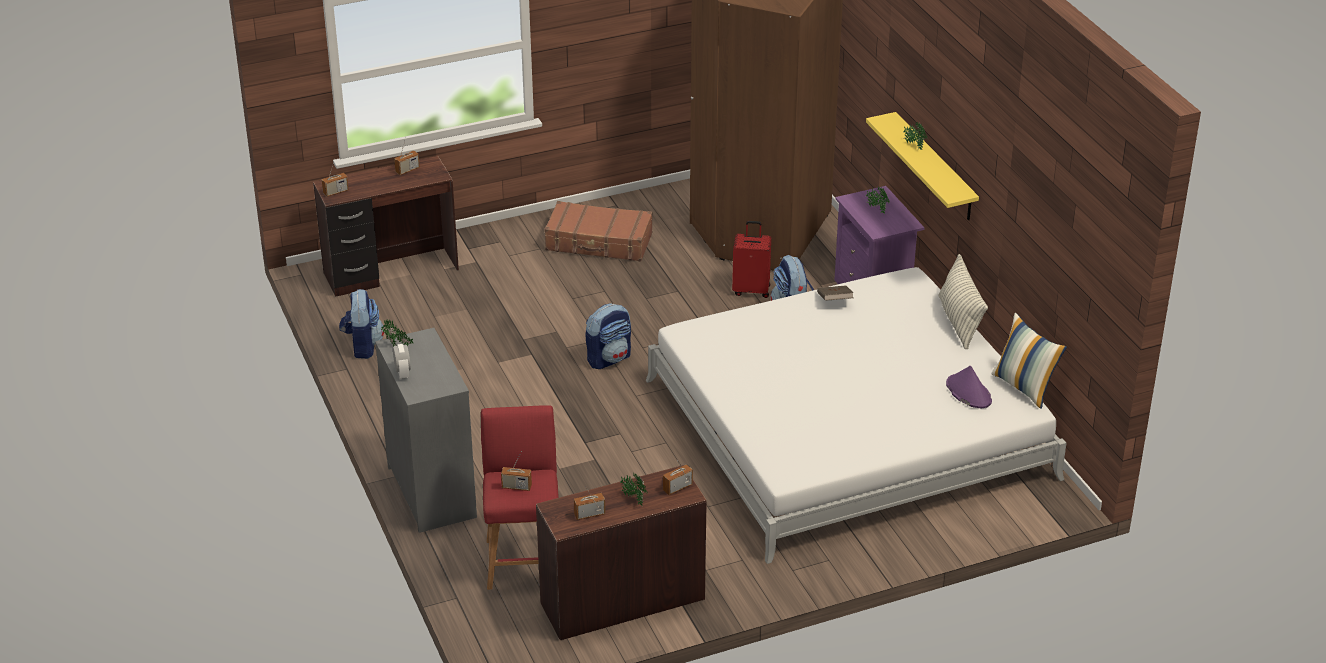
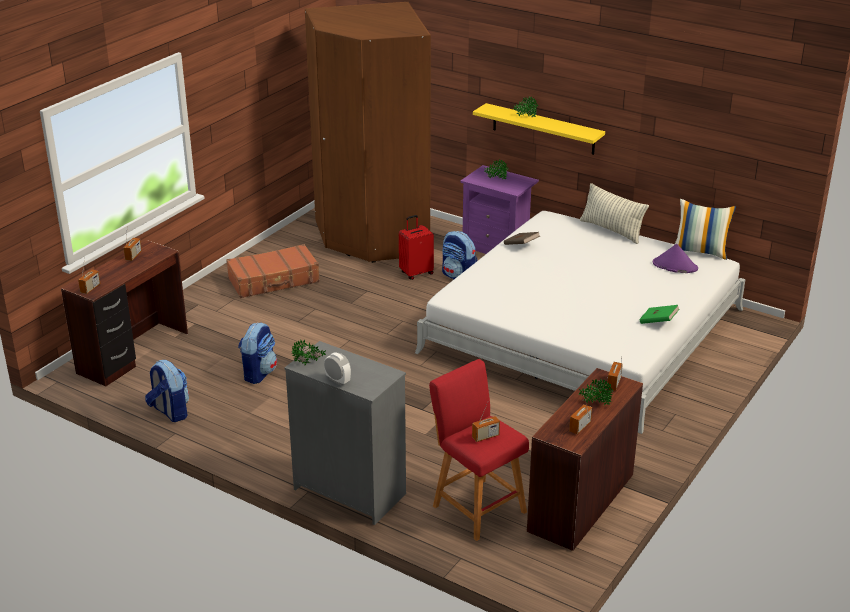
camera: 35 degrees left, 5 degrees down
(609, 358) = (372, 349): backpack -> backpack (258, 373)
(865, 448) = (658, 322): none -> green book

